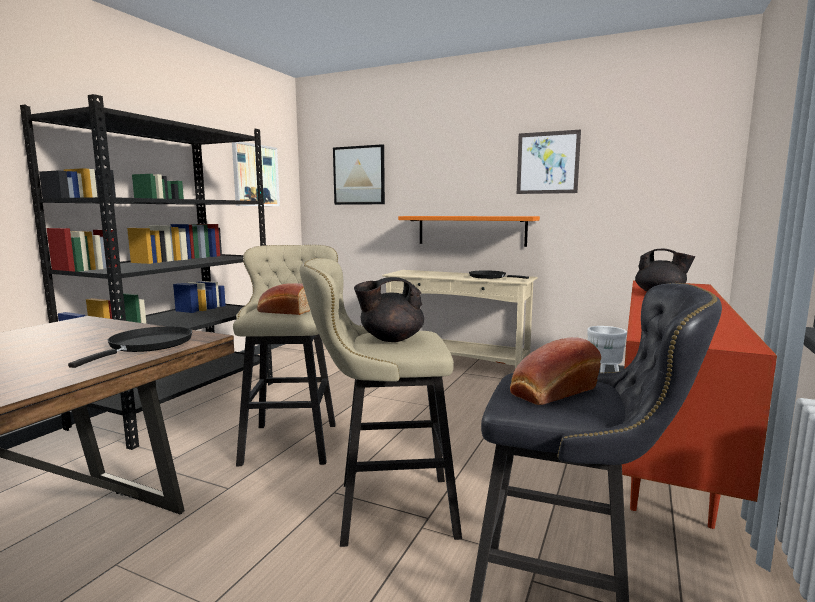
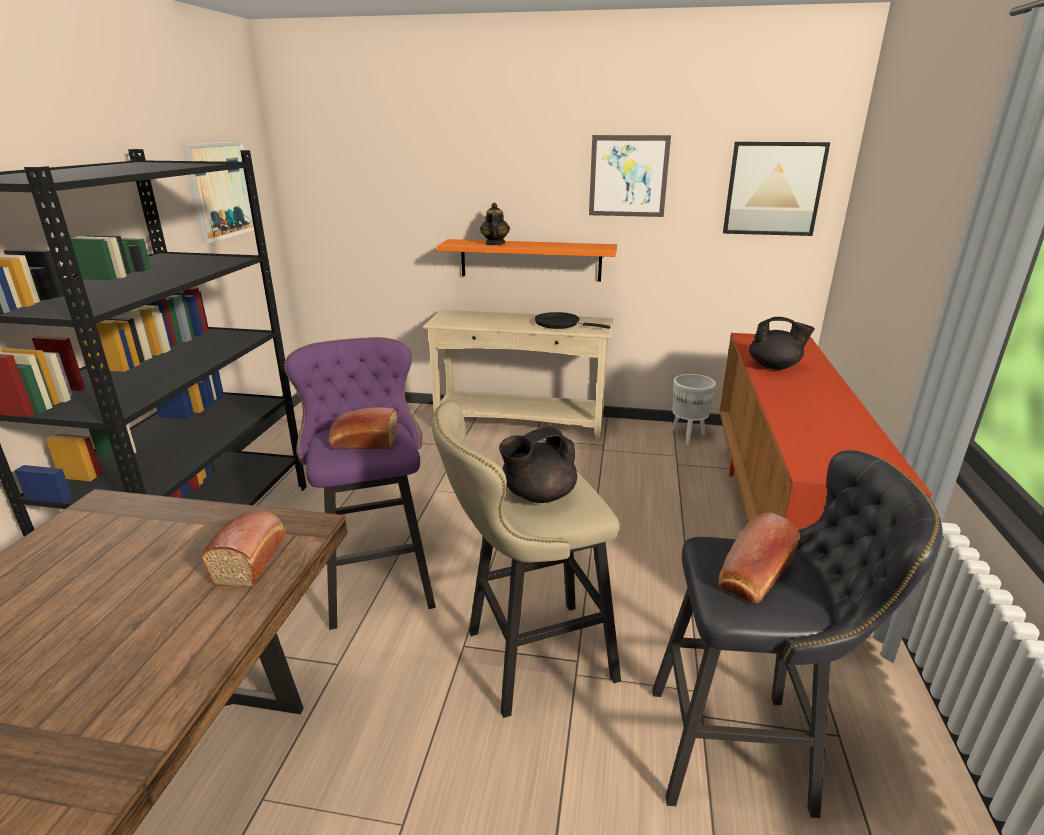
camera: 15 degrees left, 15 degrees up
(147, 345) = (252, 558): black frying pan -> bread
(293, 437) = (377, 573): beige stool -> purple stool
(359, 175) = (368, 180): picture -> picture (773, 189)
(442, 215) = (494, 244): none -> teapot

